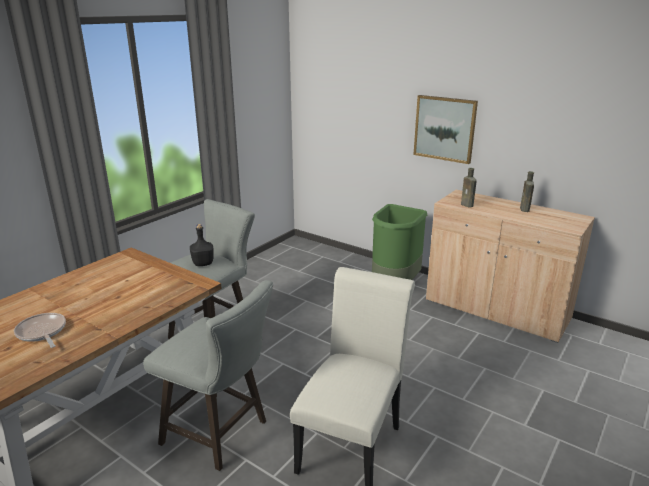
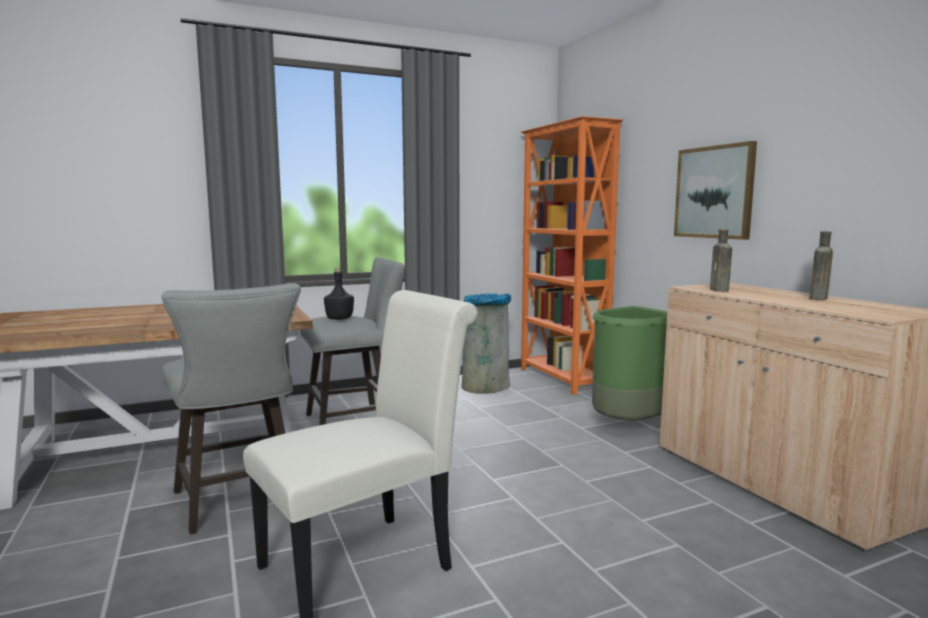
camera: 30 degrees right, 15 degrees down
(42, 332) = (104, 322): frying pan -> none
(273, 271) = (486, 386): none -> grey trash can
(317, 251) = (562, 379): none -> orange bookcase

